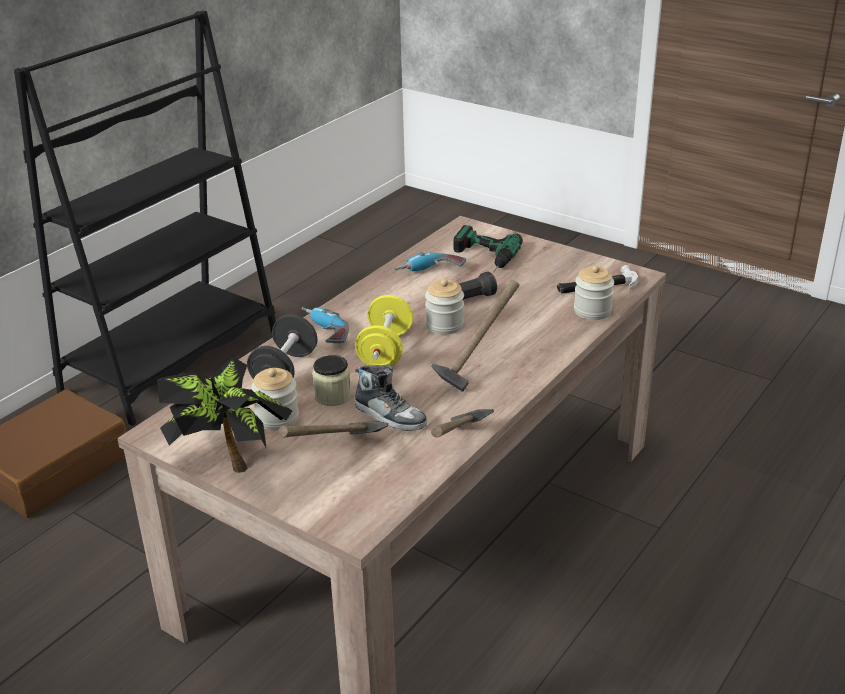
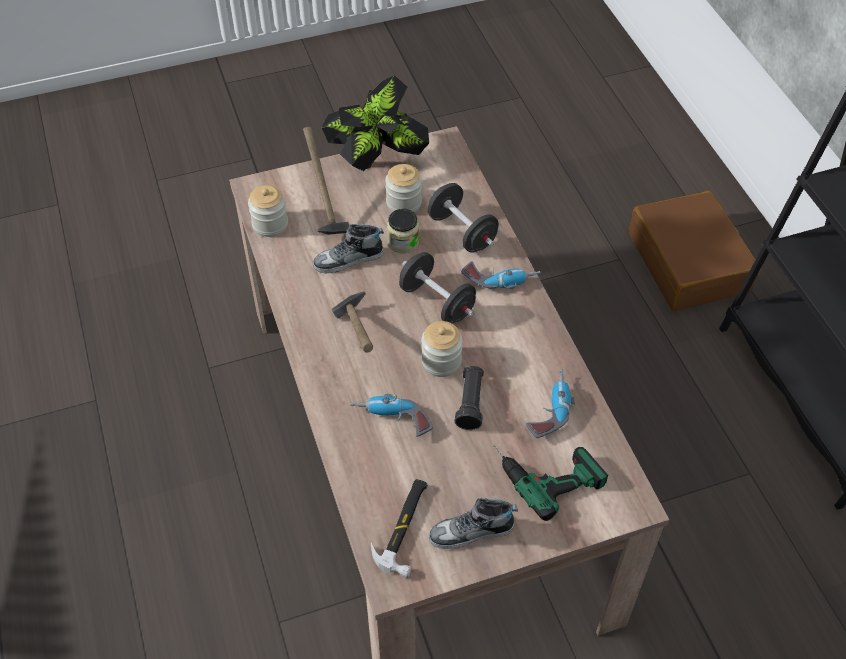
camera: 125 degrees right, 20 degrees up
(385, 350) = (437, 302): yellow dumbbell -> black dumbbell
(459, 456) = (267, 269): hammer -> none
(526, 323) = (391, 420): none -> power drill
(564, 264) = (471, 532): none -> shoe
(592, 311) = (365, 486): jar -> jar (270, 224)

